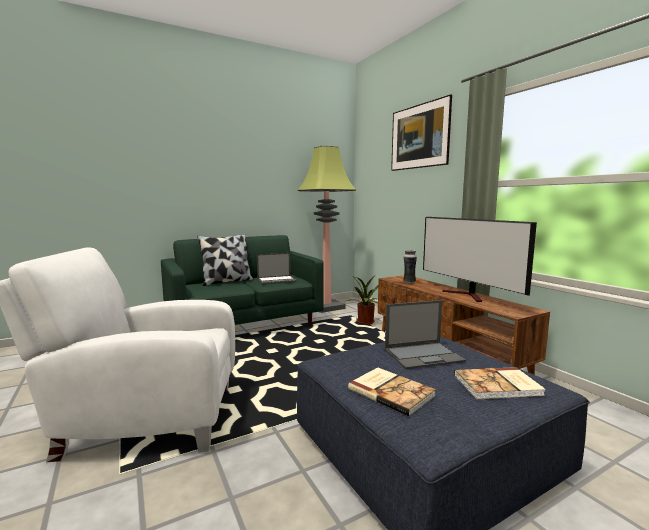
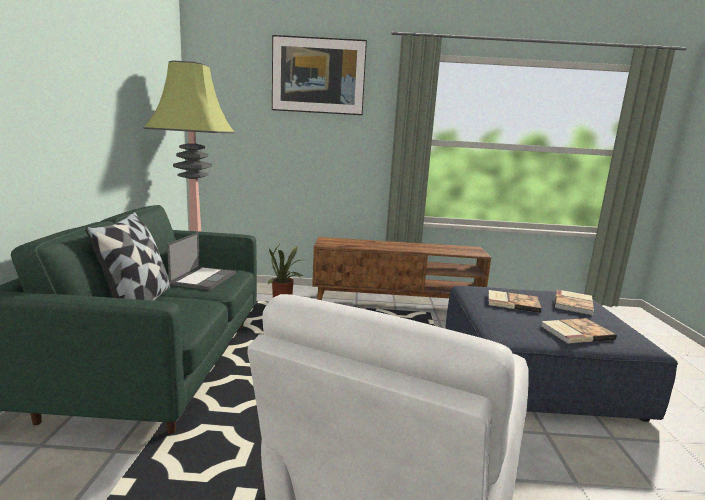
camera: 60 degrees left, 5 degrees up
(409, 283) = (352, 245): vase -> none
(424, 355) = (512, 302): laptop -> book
(468, 295) = (420, 246): television -> none

